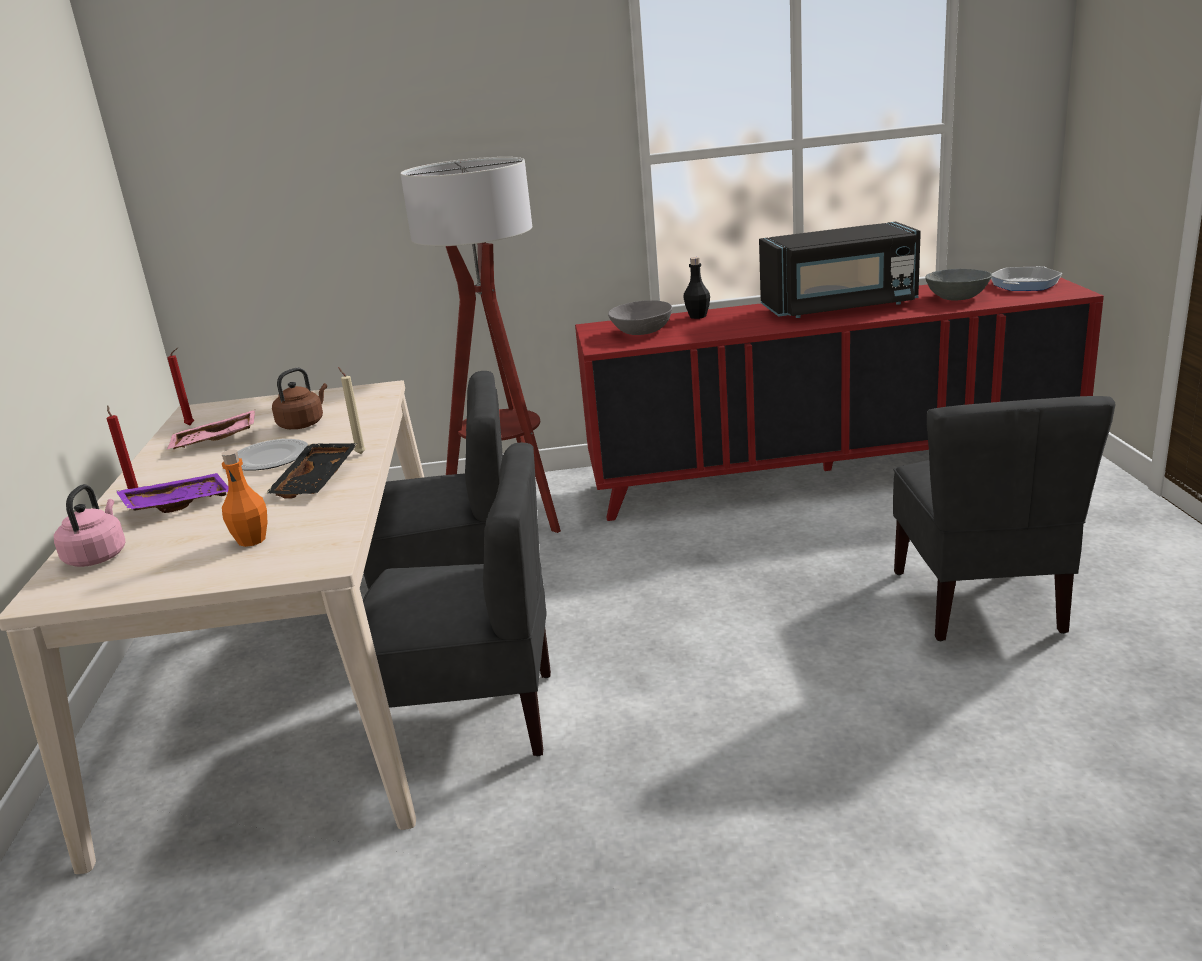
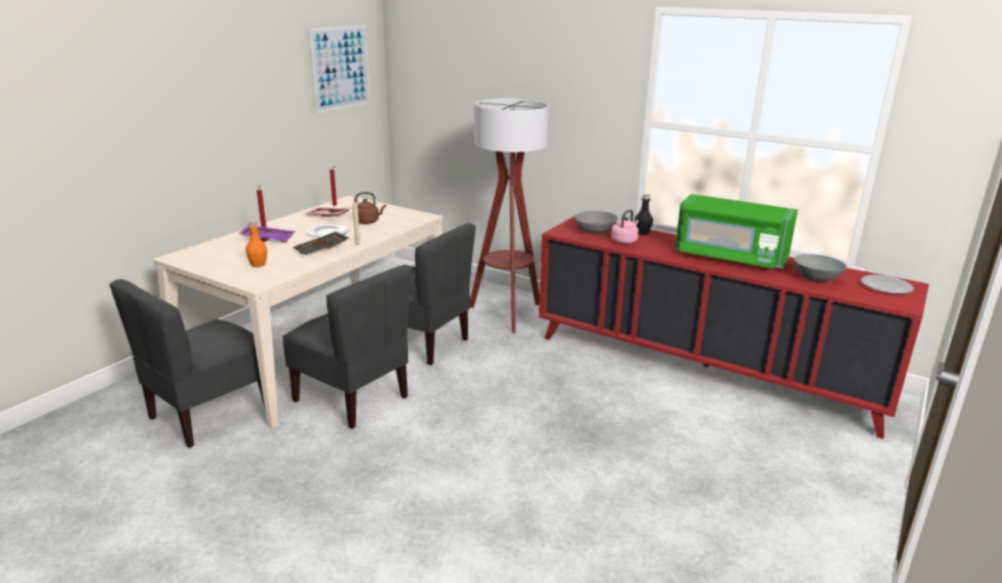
camera: 35 degrees right, 0 degrees up
(70, 173) = (340, 68): none -> picture
(98, 556) = (212, 249): pink kettle -> pink kettle (625, 241)
(839, 307) = (729, 257): black microwave -> green microwave
(980, 601) = (661, 480): grey chair -> grey chair (209, 414)
(1024, 284) = (886, 287): frying pan -> plate

